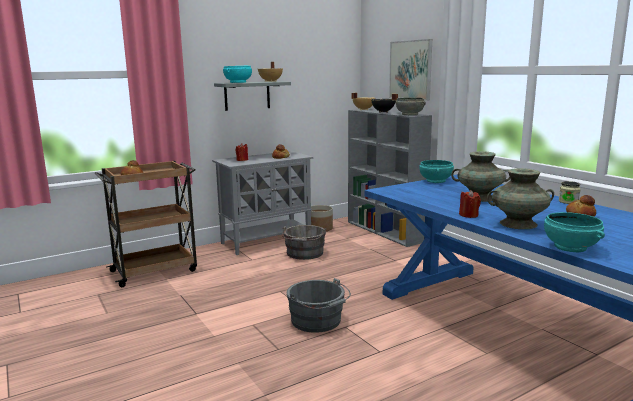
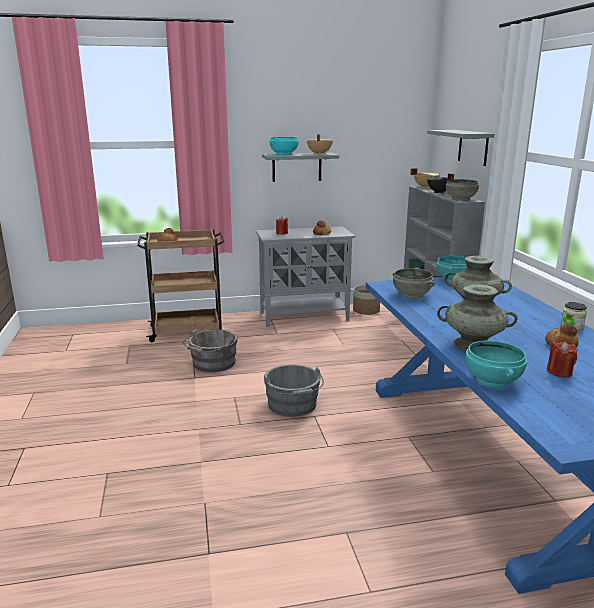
camera: 20 degrees right, 5 degrees up
(304, 254) = (330, 335): grey bucket -> grey bucket (212, 364)
(410, 70) = (473, 147): picture -> grey shelf
(418, 195) = (412, 294): none -> grey bowl
(468, 215) = (434, 326): red candle -> red candle (559, 372)

